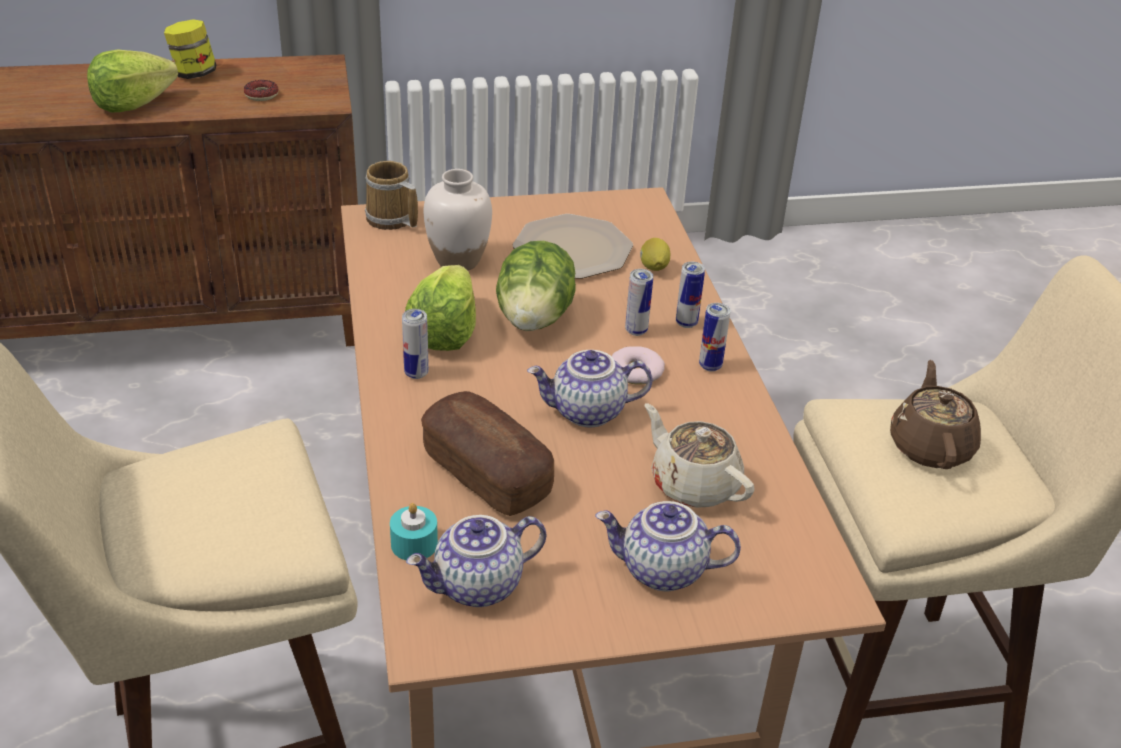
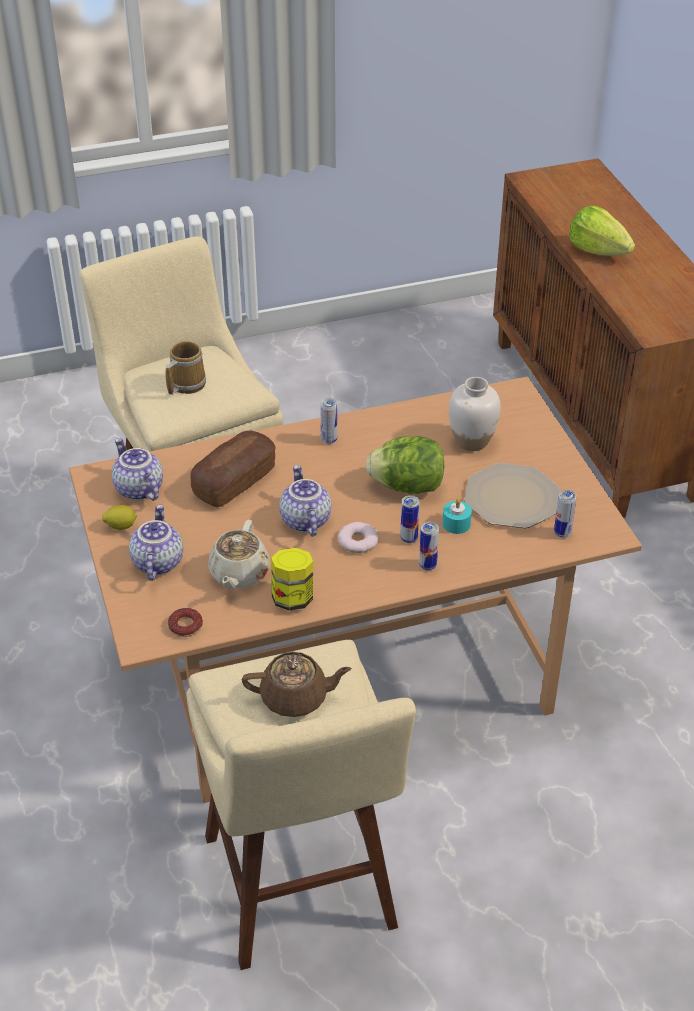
camera: 85 degrees right, 5 degrees up
(194, 74) = (663, 264): jar -> jar (292, 598)
(261, 95) = (647, 301): donut -> donut (185, 626)
(391, 220) = (515, 402): mug -> mug (185, 384)
(414, 544) = (169, 461): turquoise candle -> turquoise candle (456, 524)
(445, 332) = (378, 446): lettuce -> none
(653, 268) = (501, 544): lemon -> lemon (121, 526)
(693, 484) = (239, 574): beige teapot -> beige teapot turned 150 degrees clockwise
(710, 366) = (374, 580): can -> can (562, 533)

